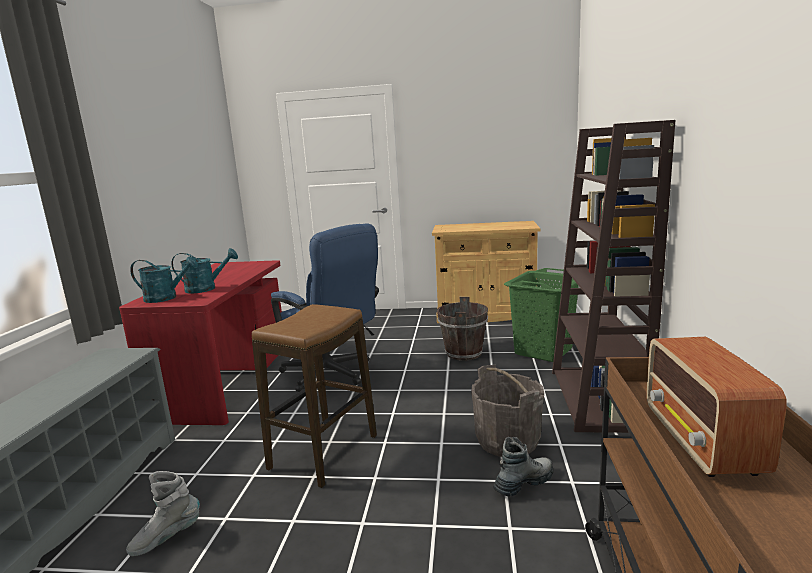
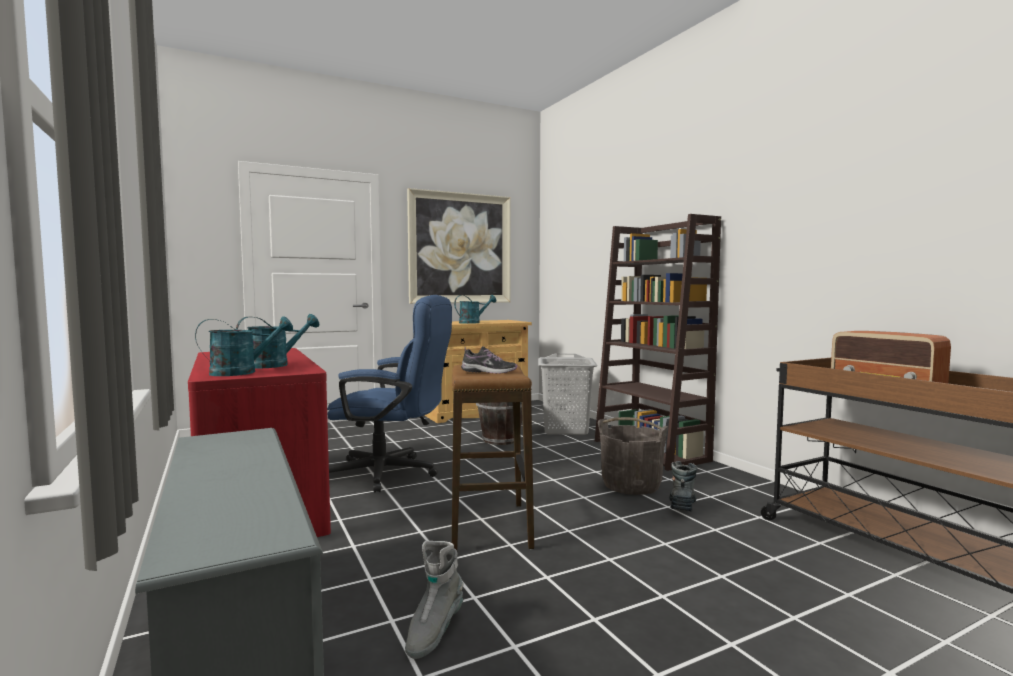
camera: 35 degrees left, 10 degrees down
(307, 320) = (489, 372): none -> shoe
(477, 228) = (473, 322): none -> turquoise watering can
(478, 148) = (460, 248): none -> picture
(543, 351) = (566, 429): green laundry basket -> grey laundry basket

